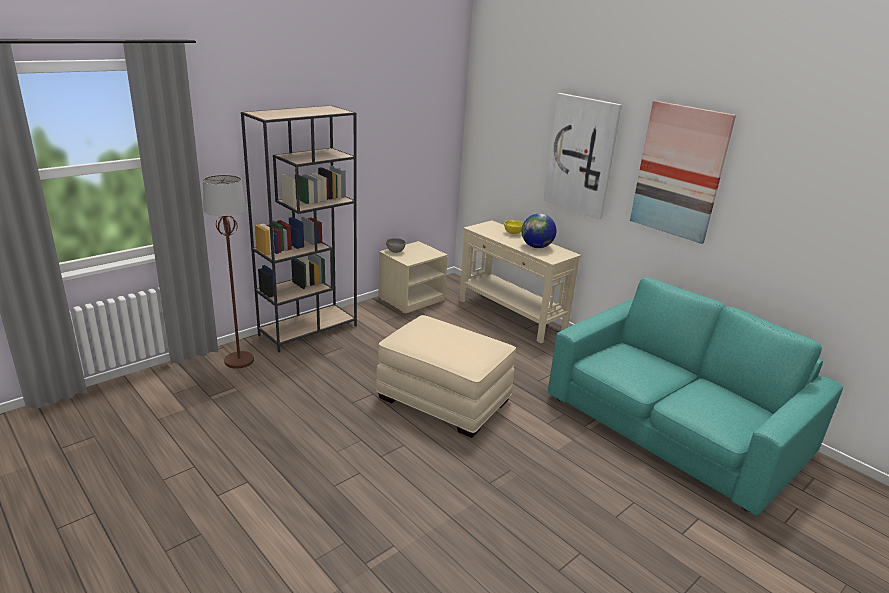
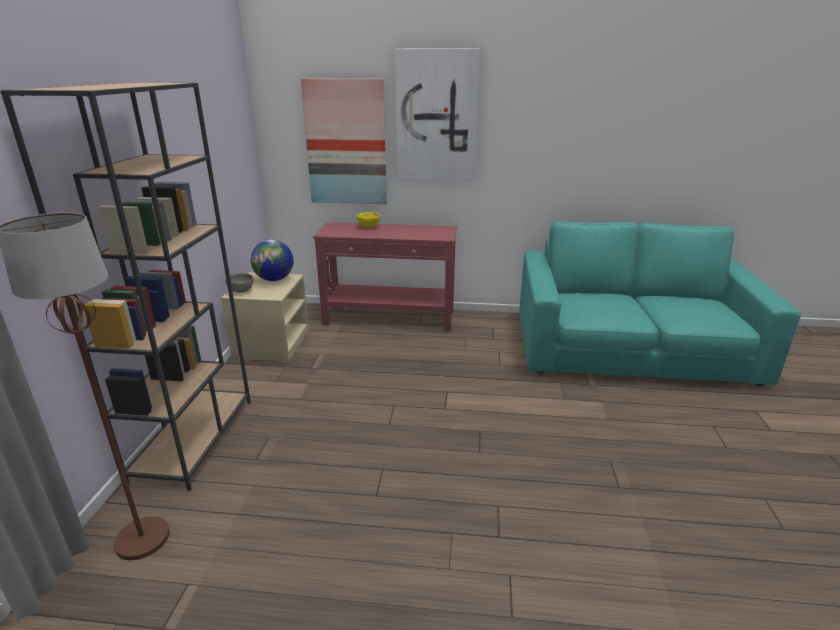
camera: 40 degrees left, 0 degrees up
(444, 399) = (458, 430): beige ottoman -> none
(511, 315) = (390, 318): beige console table -> red console table
(536, 247) = (412, 231): globe -> globe (275, 279)
(679, 171) = (558, 108): picture -> picture (346, 143)

